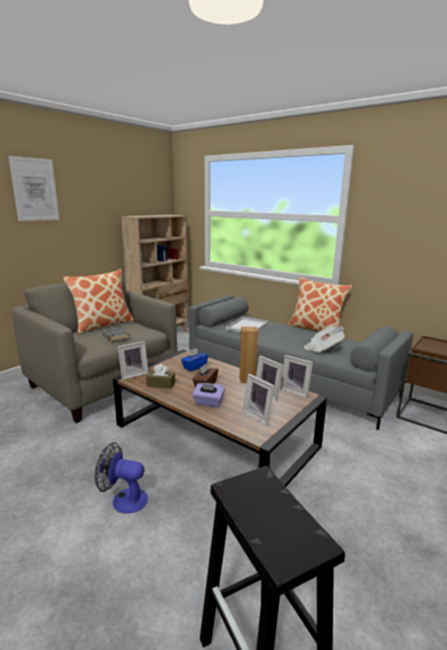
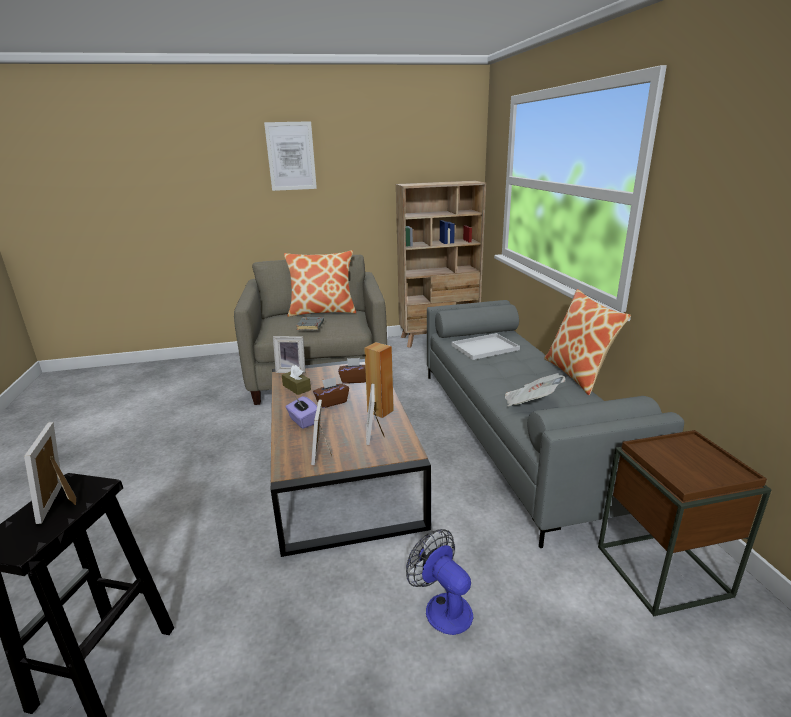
camera: 40 degrees right, 5 degrees up
(124, 499) = (201, 484): fan -> fan (442, 607)
(194, 367) = (354, 380): blue tissue box -> brown tissue box
(296, 391) = (407, 443): picture frame -> picture frame (63, 501)

